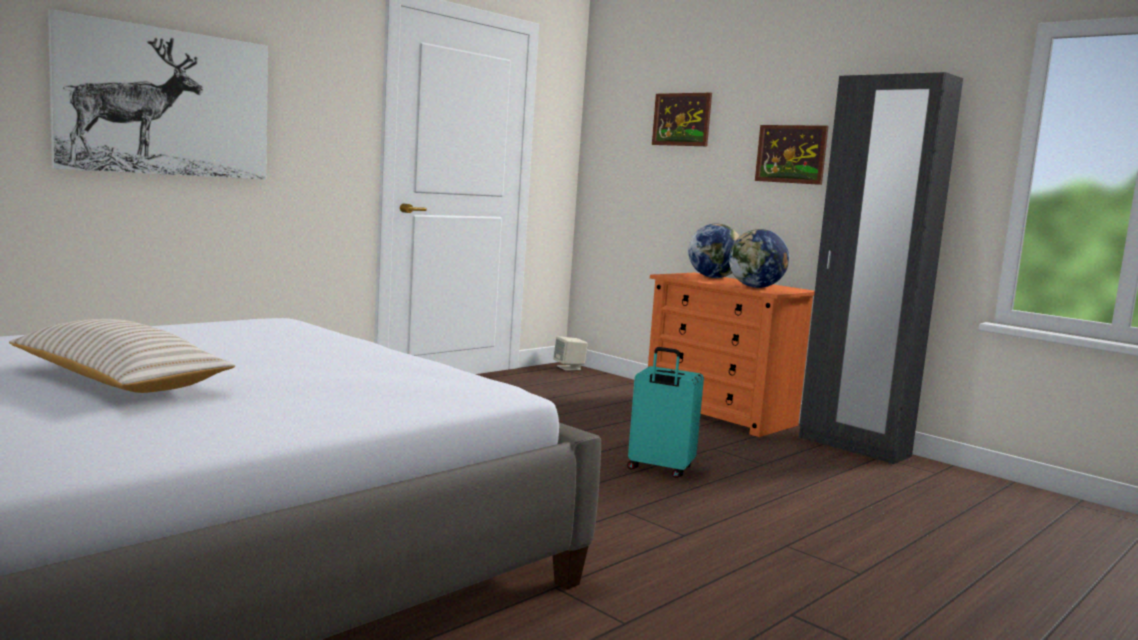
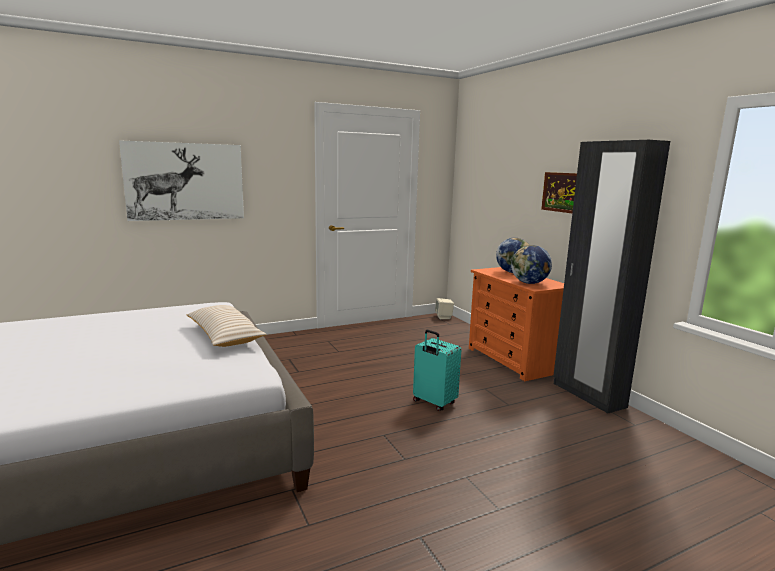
camera: 20 degrees right, 5 degrees up
(119, 380) = (64, 356): beige pillow -> beige pillow (224, 335)
(681, 119) = (503, 167): picture -> none

